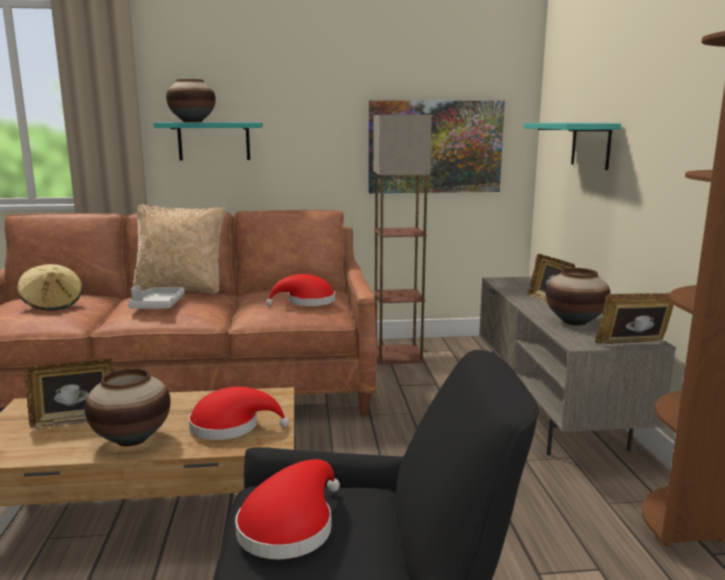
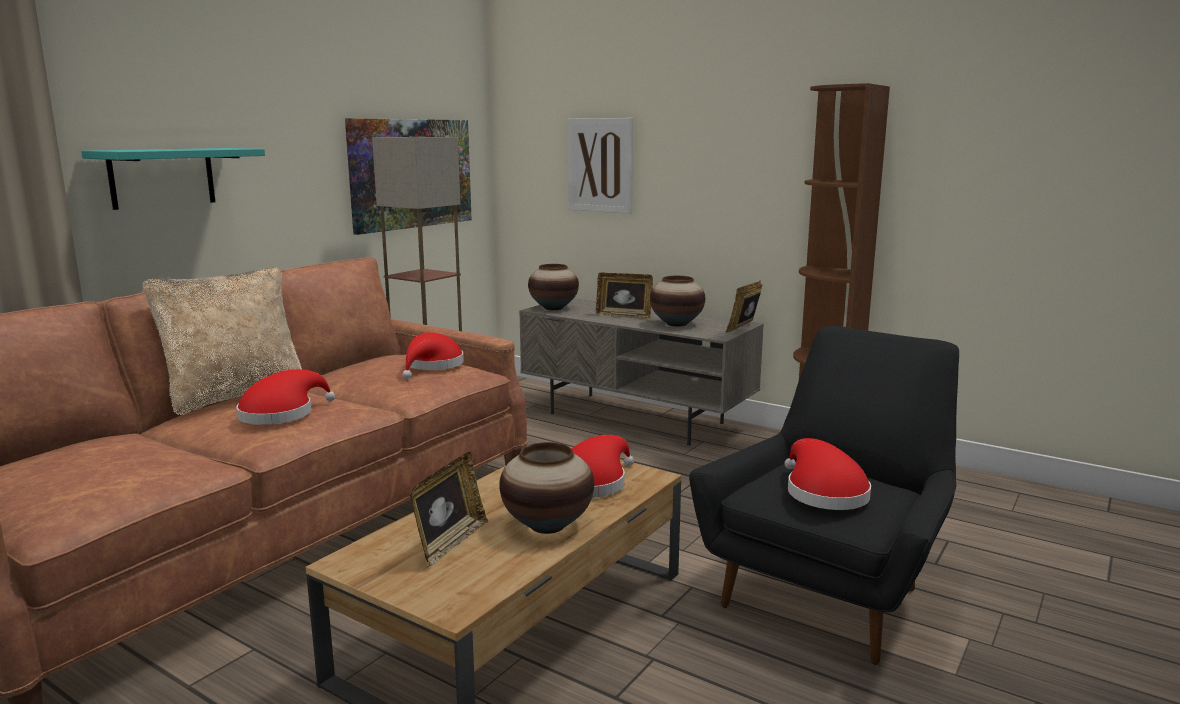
camera: 50 degrees left, 0 degrees up
(52, 304) = (111, 458): beige hat -> none
(157, 306) = (281, 414): grey tray -> red hat
(192, 122) = (160, 149): vase -> vase (554, 308)
(591, 145) = (600, 165): turquoise shelf -> picture

